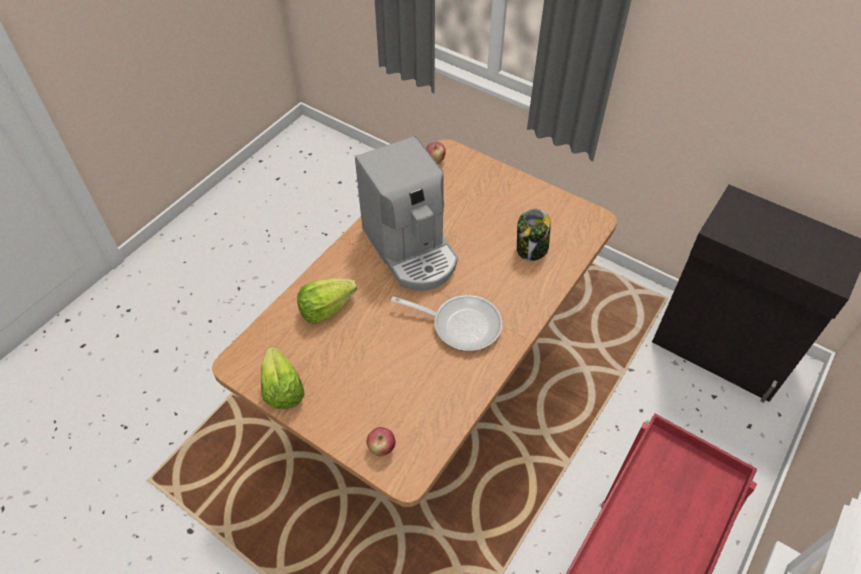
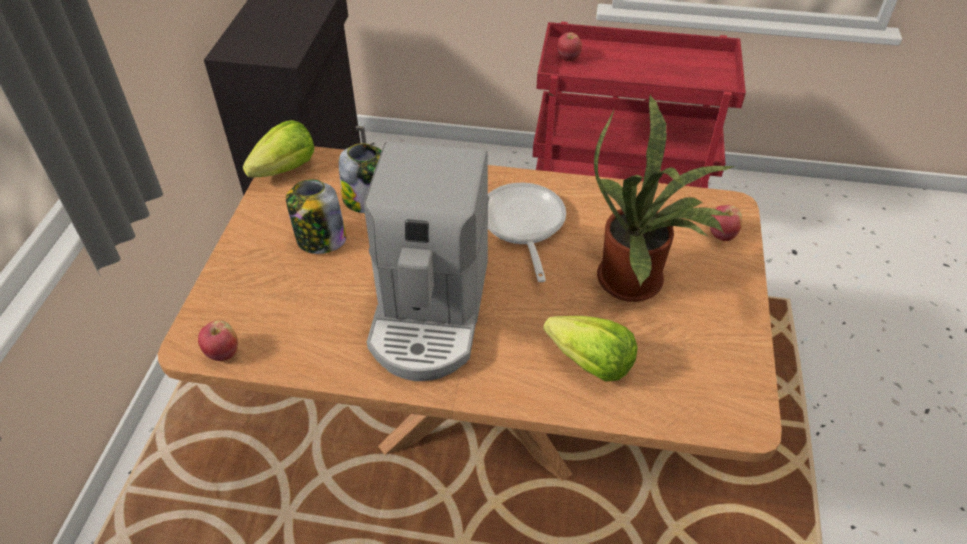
camera: 115 degrees left, 5 degrees down
(282, 389) = (735, 351): lettuce -> lettuce (286, 169)
(371, 366) = (637, 281): none -> potted plant
(411, 249) = (430, 312): coffee machine -> coffee machine turned 150 degrees clockwise
(503, 216) = (320, 240): none -> jar
(695, 472) = (568, 58): none -> apple

